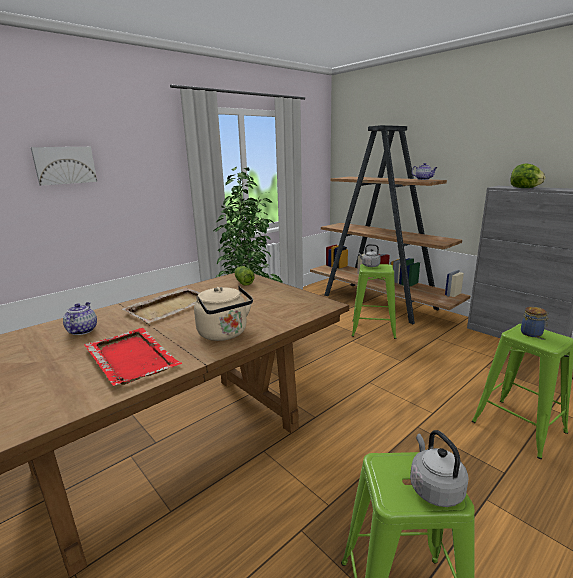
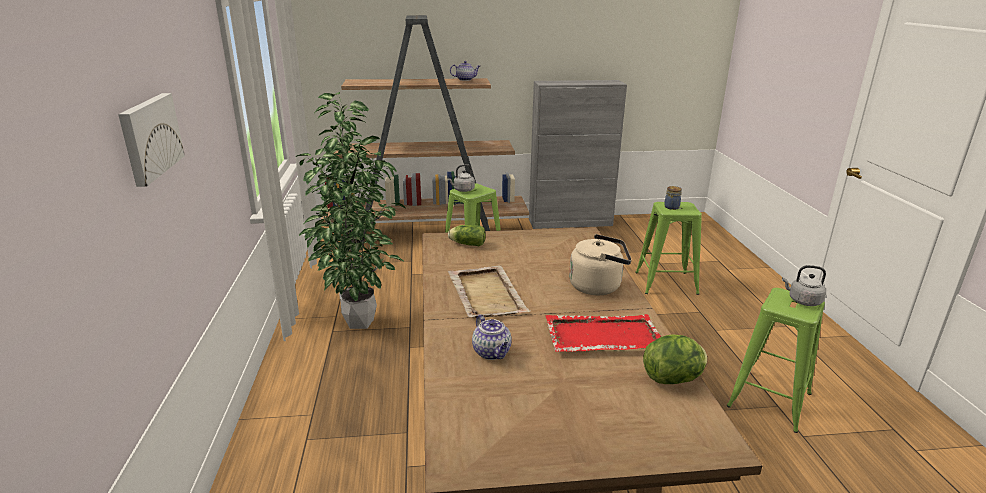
camera: 55 degrees left, 5 degrees up
(82, 330) = (492, 353): teapot -> teapot turned 150 degrees counterclockwise
(524, 188) = (568, 83): lettuce -> lettuce (673, 379)

